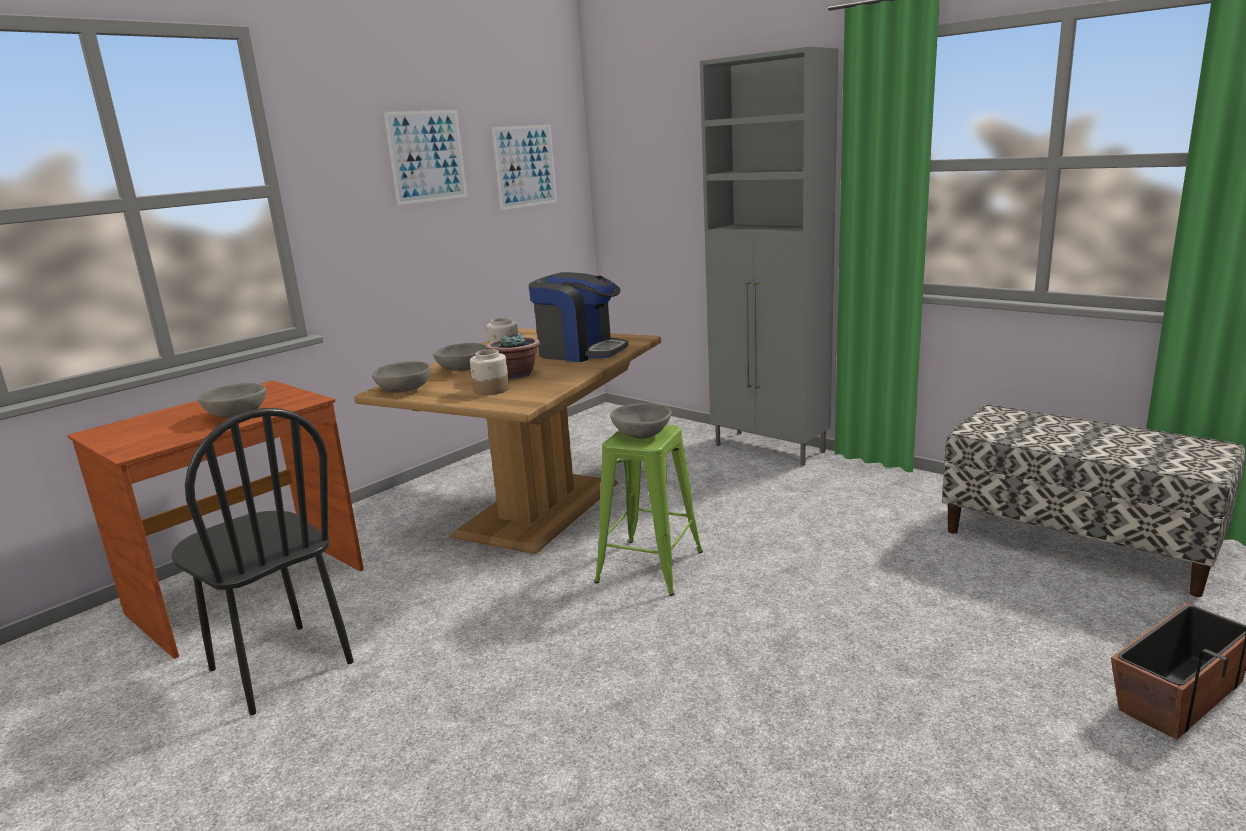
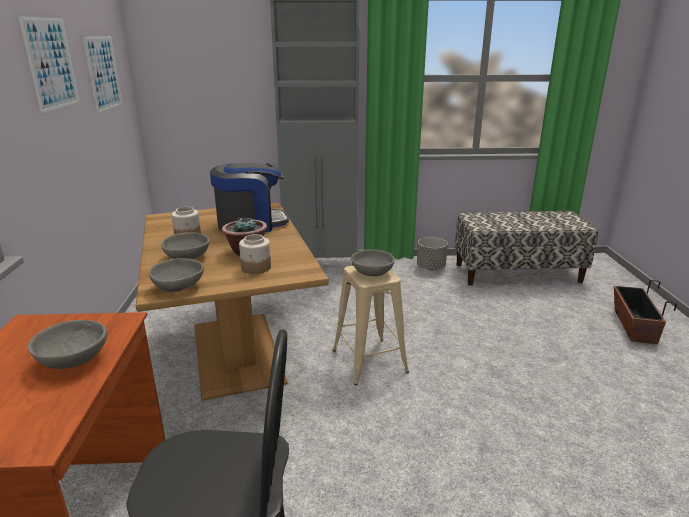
camera: 45 degrees left, 5 degrees up
(650, 566) = (369, 360): green stool -> beige stool
(926, 492) = (431, 267): none -> grey planter

